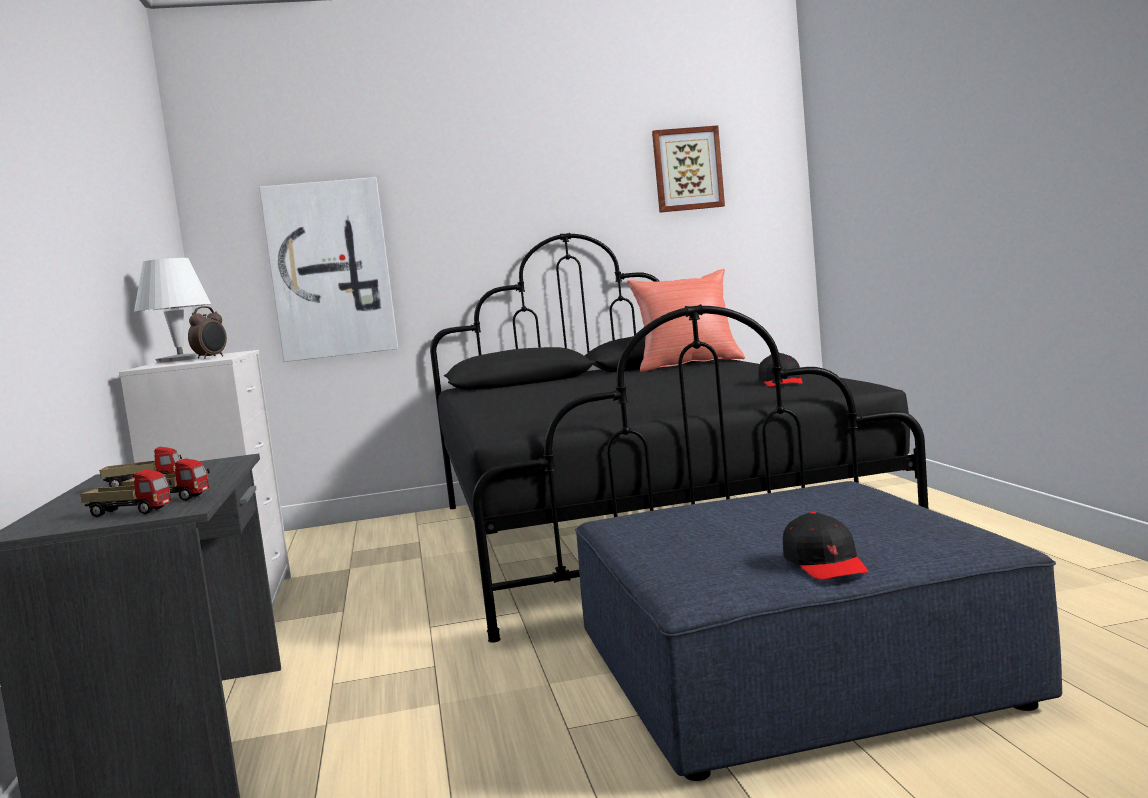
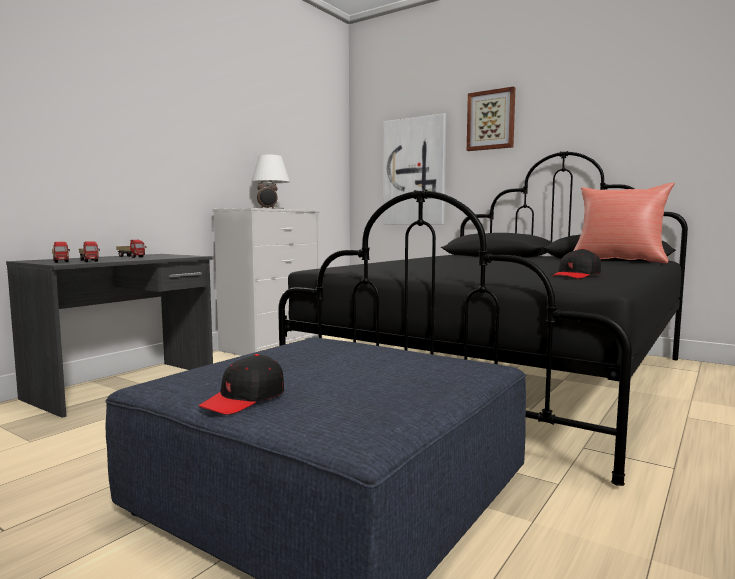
camera: 45 degrees right, 0 degrees up
(687, 169) = (687, 97): picture -> picture (491, 120)

